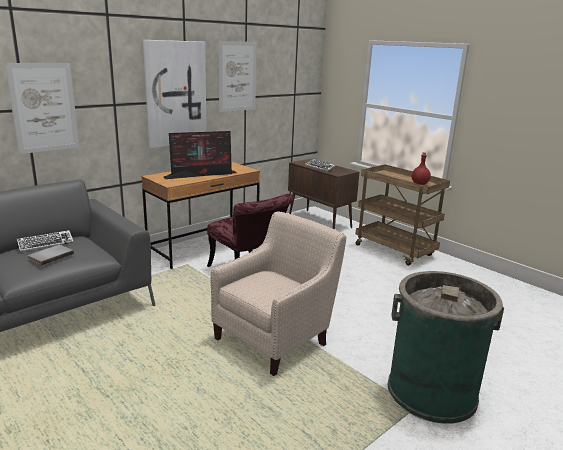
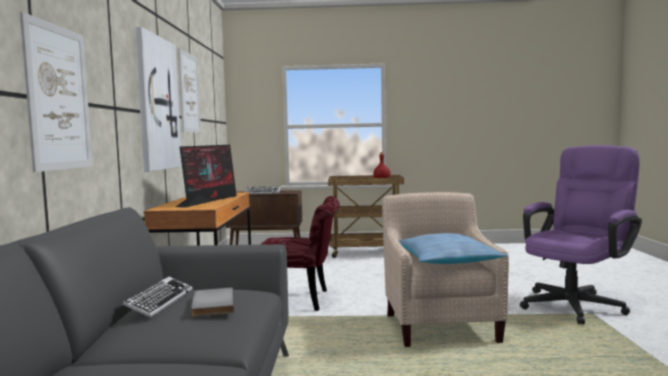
camera: 45 degrees left, 15 degrees down
(268, 288) = (447, 260): none -> pillow
(431, 391) = (576, 303): green trash can -> purple office chair

